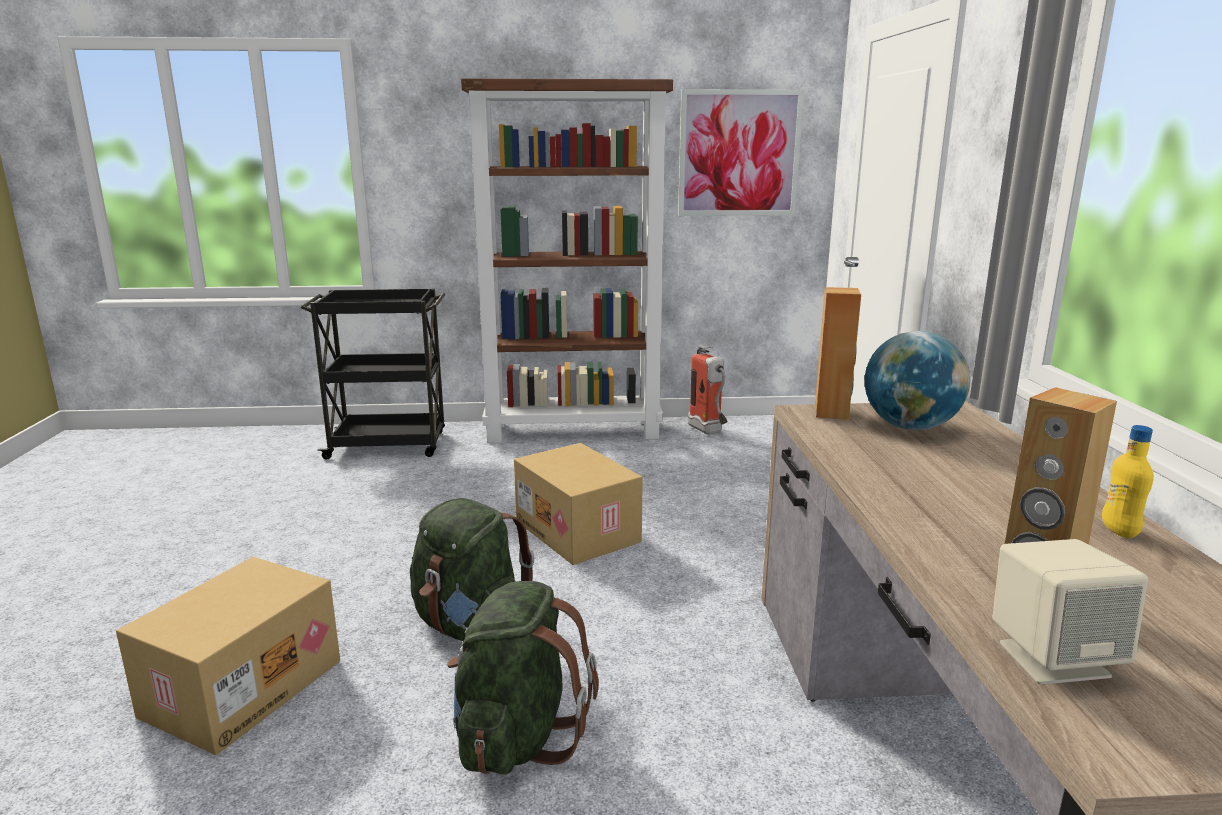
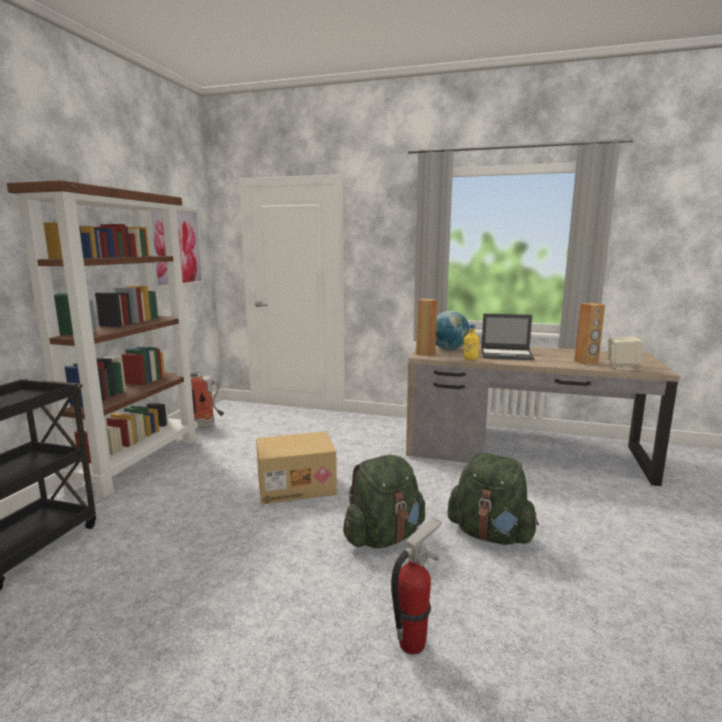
camera: 70 degrees left, 5 degrees down
(242, 686) = (412, 644): cardboard box -> fire extinguisher
(953, 484) = (507, 355): none -> laptop
(1119, 531) = (544, 350): yellow bottle -> yellow bottle (470, 359)

